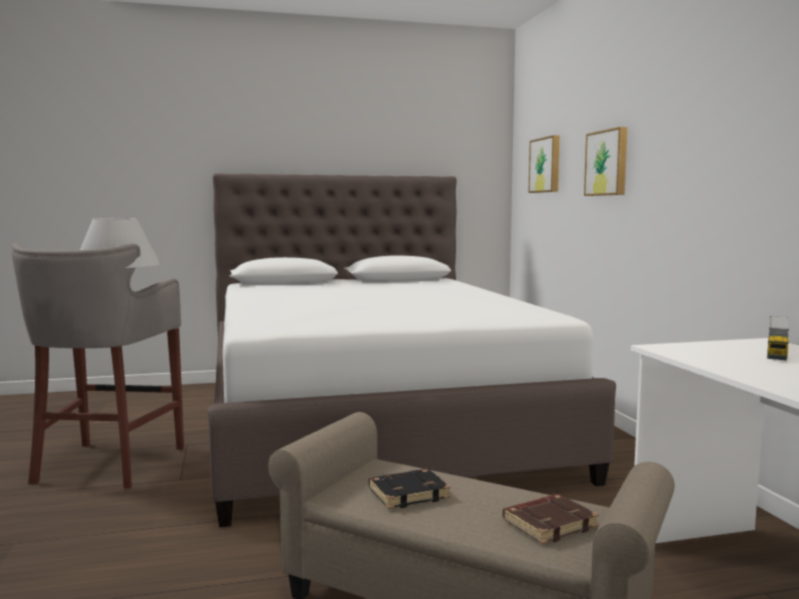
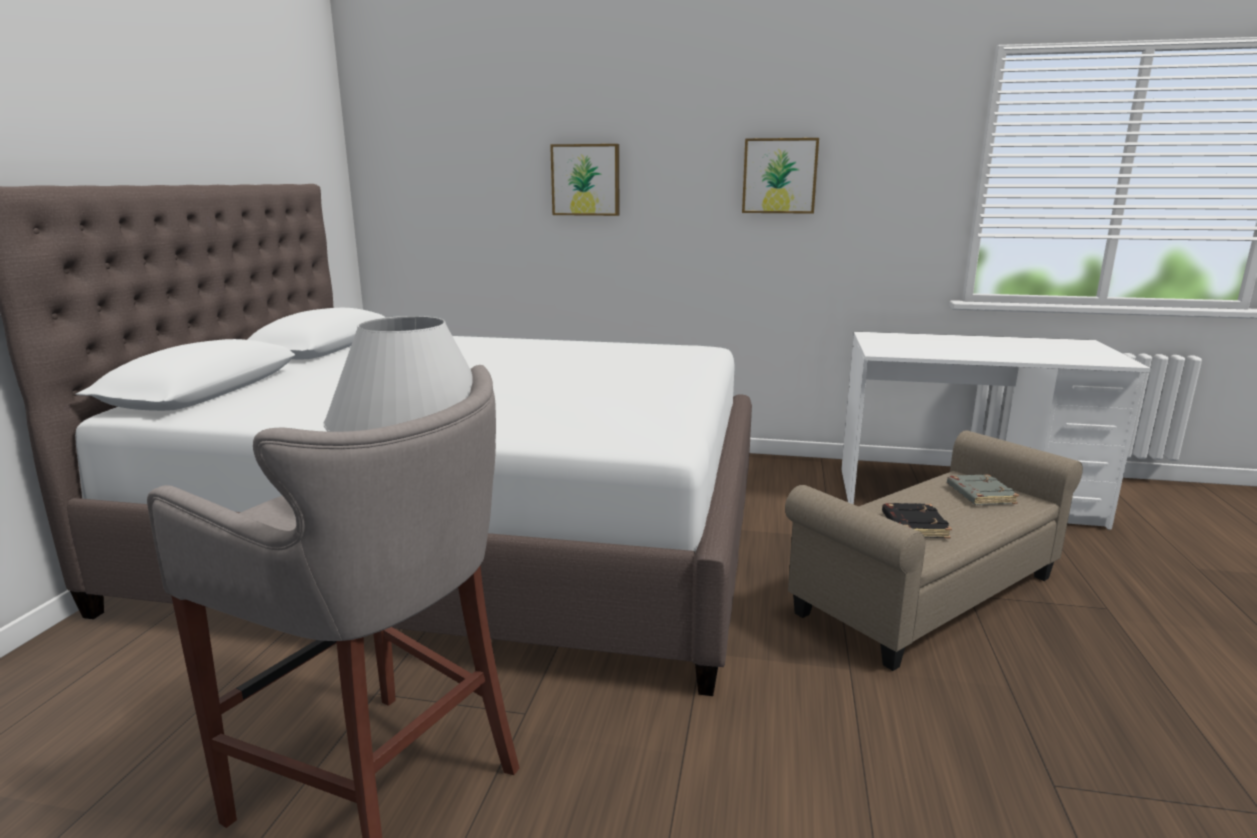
camera: 65 degrees left, 10 degrees up
(546, 165) = (449, 173): picture -> picture (779, 176)
(549, 524) = (979, 494): brown book -> grey book
(776, 351) = (902, 339): toy truck -> none

